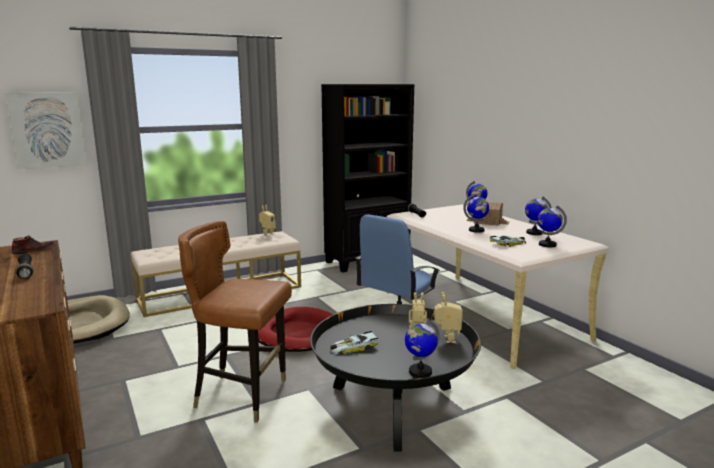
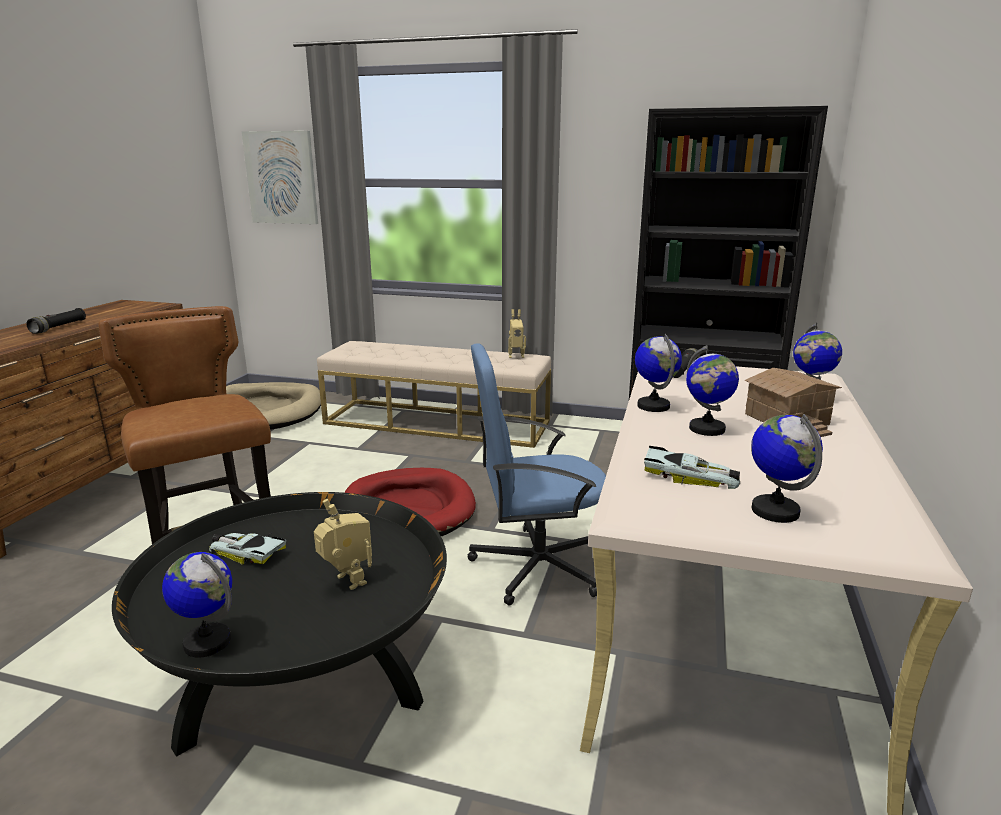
camera: 45 degrees right, 5 degrees up
(34, 250) = (133, 309): brown shoe -> none
(446, 339) = (366, 613): toy robot -> none
(534, 233) = (825, 474): globe -> globe (653, 406)

